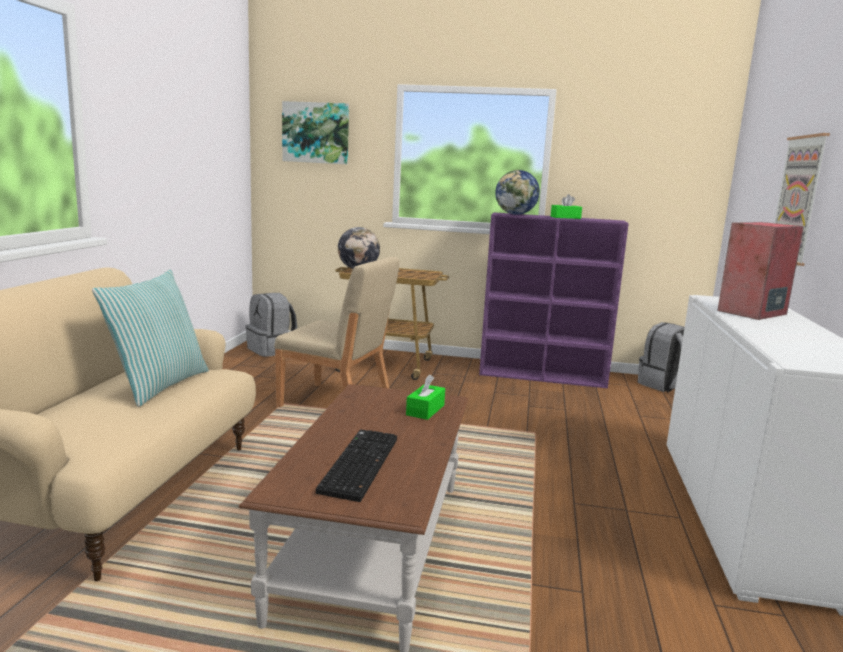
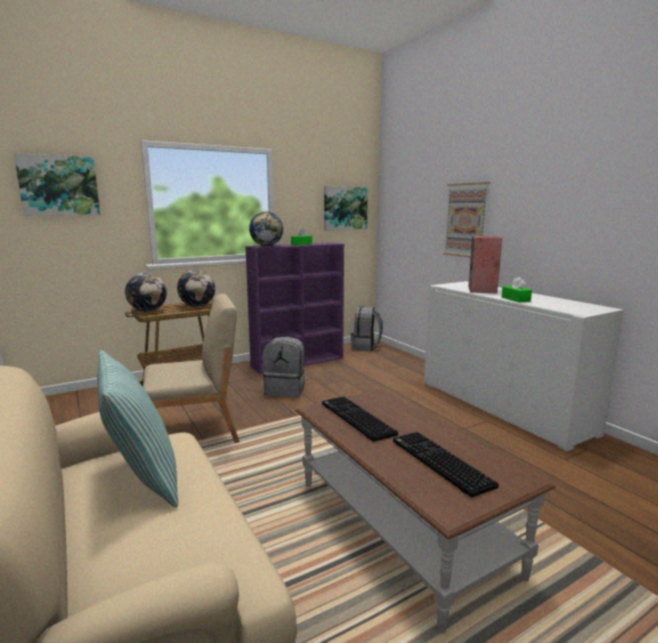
camera: 40 degrees left, 0 degrees up
(272, 350) = (56, 409): grey backpack -> grey backpack (285, 390)
(375, 408) = (355, 419): none -> keyboard
(411, 274) = (197, 306): none -> globe
(425, 410) = (383, 407): green tissue box -> green tissue box (515, 299)
(666, 174) = (345, 208): none -> picture

